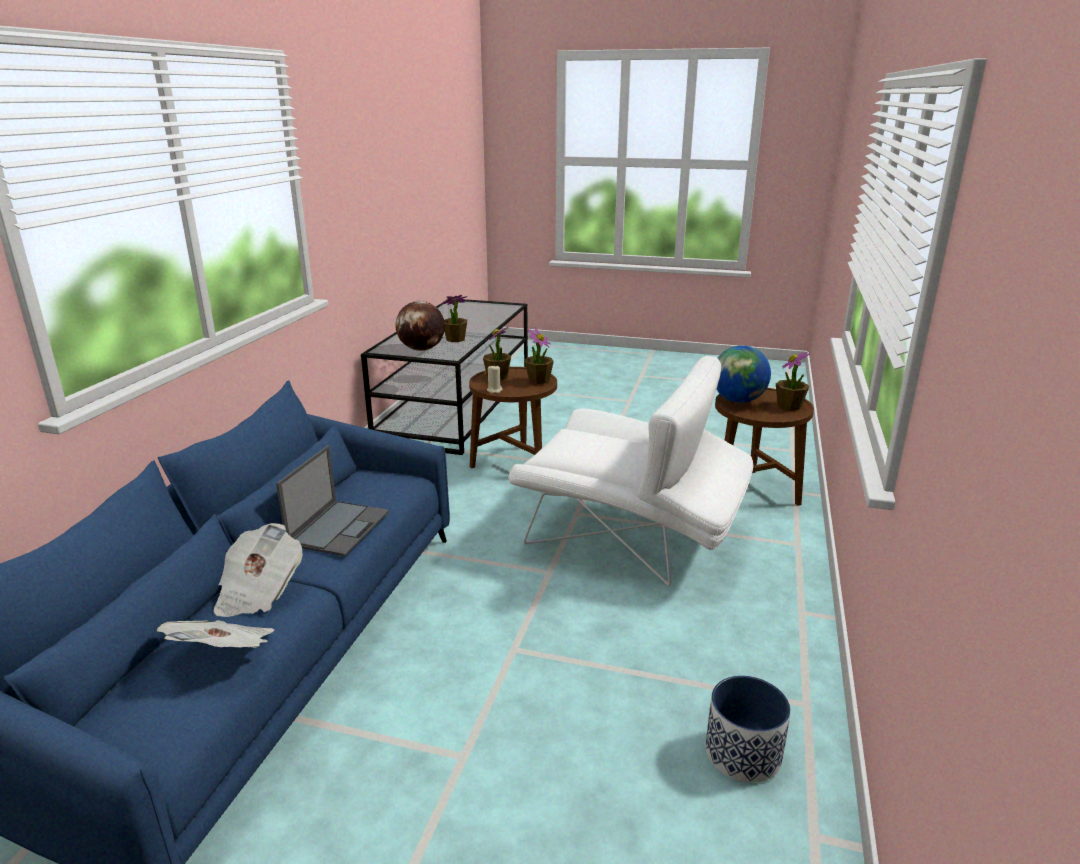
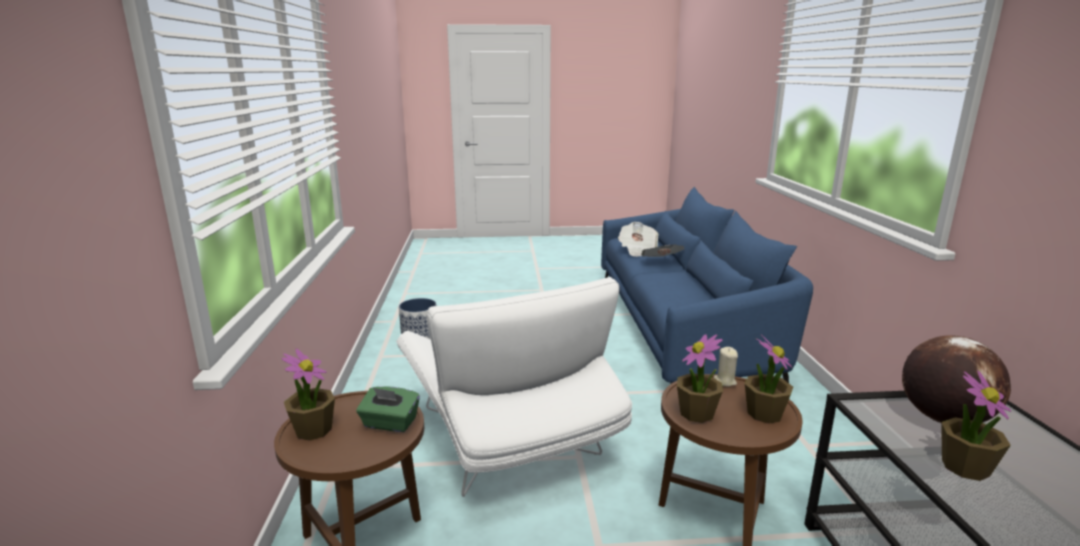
camera: 160 degrees right, 5 degrees down
(339, 527) = (672, 286): laptop -> none
(632, 536) = (510, 441): white armchair -> white armchair turned 120 degrees counterclockwise
(738, 400) = (390, 423): globe -> green tissue box

